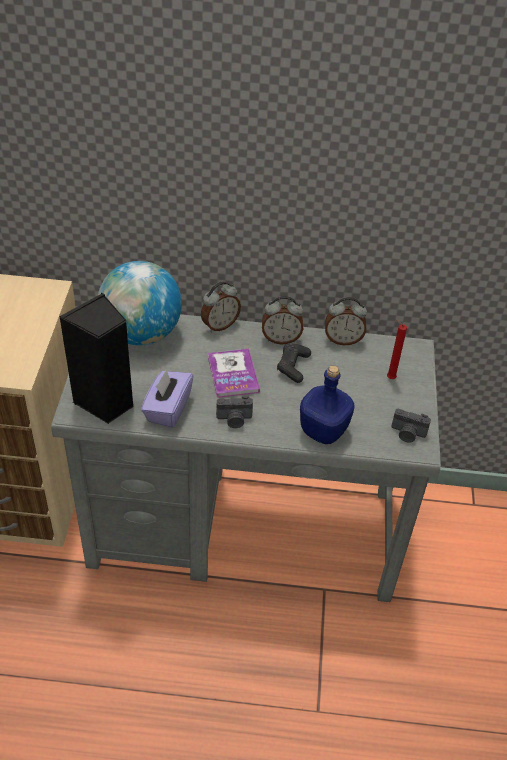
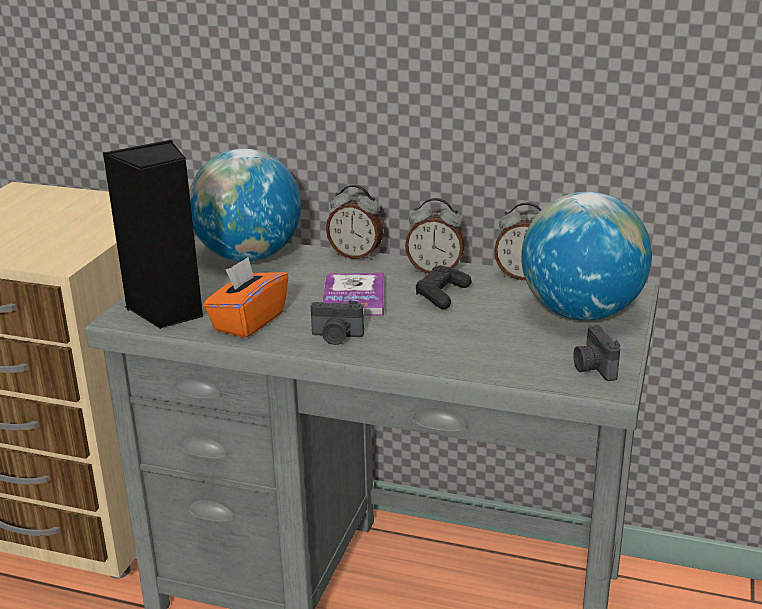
camera: 15 degrees right, 20 degrees down
(167, 409) = (248, 322): purple tissue box -> orange tissue box
(219, 325) = (356, 255): alarm clock -> alarm clock turned 45 degrees clockwise
(323, 431) = (462, 356): blue bottle -> none
(389, 378) = (580, 313): red candle -> globe
(407, 434) = (593, 368): camera -> camera turned 45 degrees clockwise

